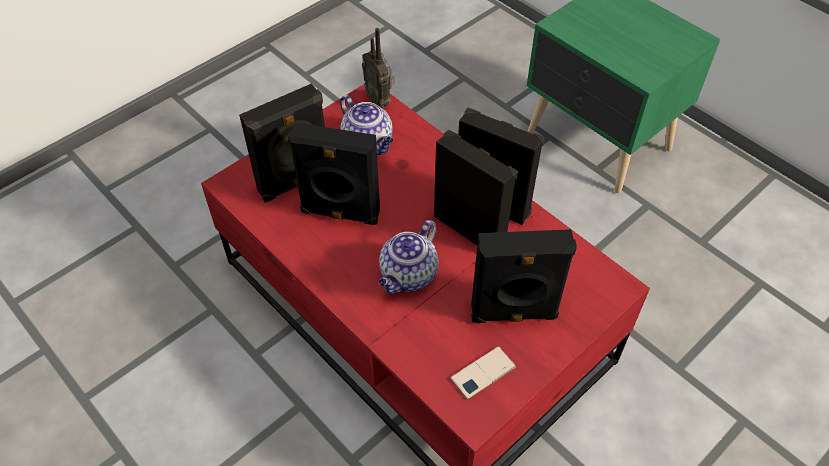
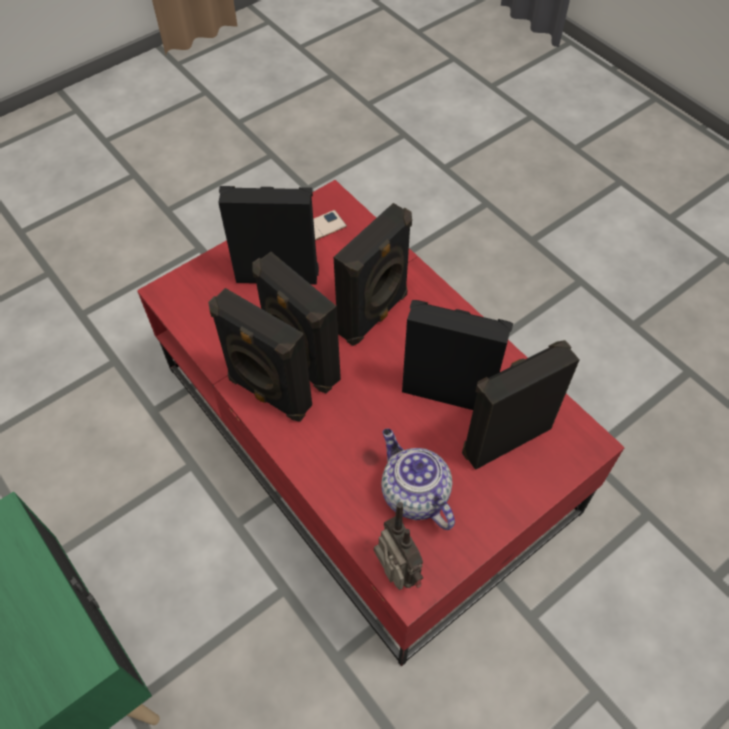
camera: 175 degrees left, 5 degrees up
(408, 276) = (375, 315): teapot -> black speaker

